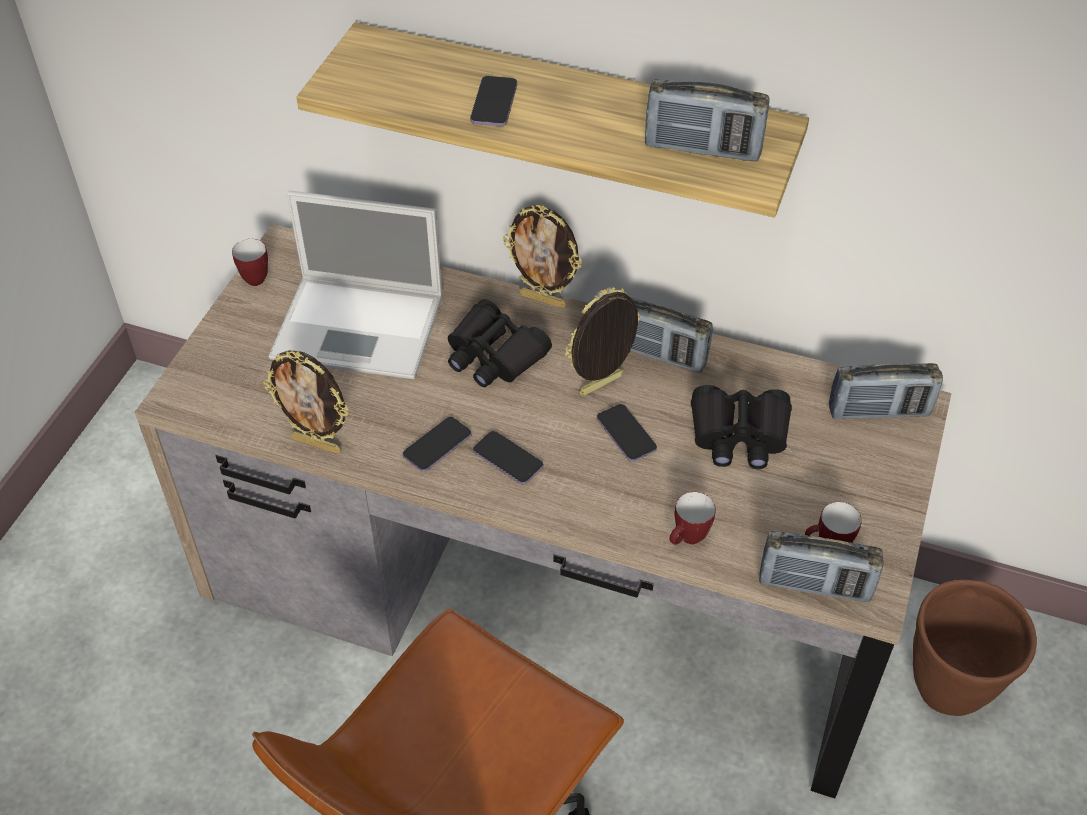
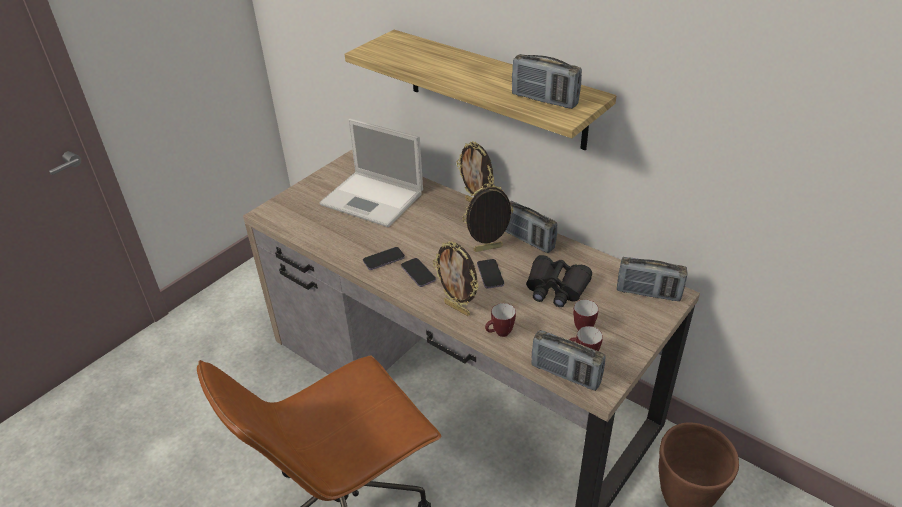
camera: 20 degrees right, 10 degrees down
(254, 277) = (333, 168): mug -> mug (582, 326)
(317, 444) = (322, 246): picture frame -> picture frame (457, 308)
(494, 104) = (442, 68): phone -> none
(494, 355) = (436, 224): black binoculars -> none

